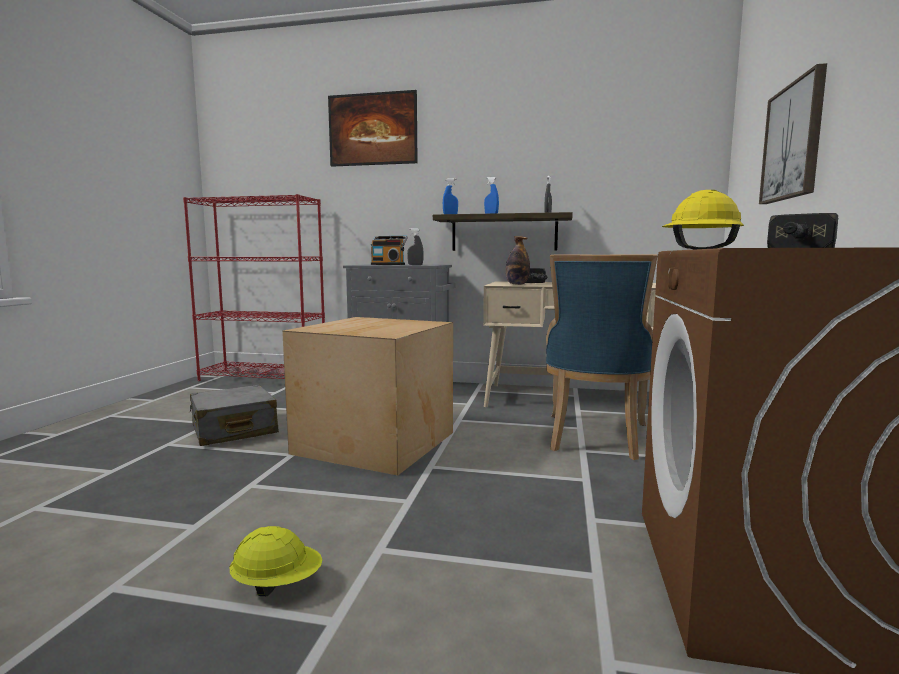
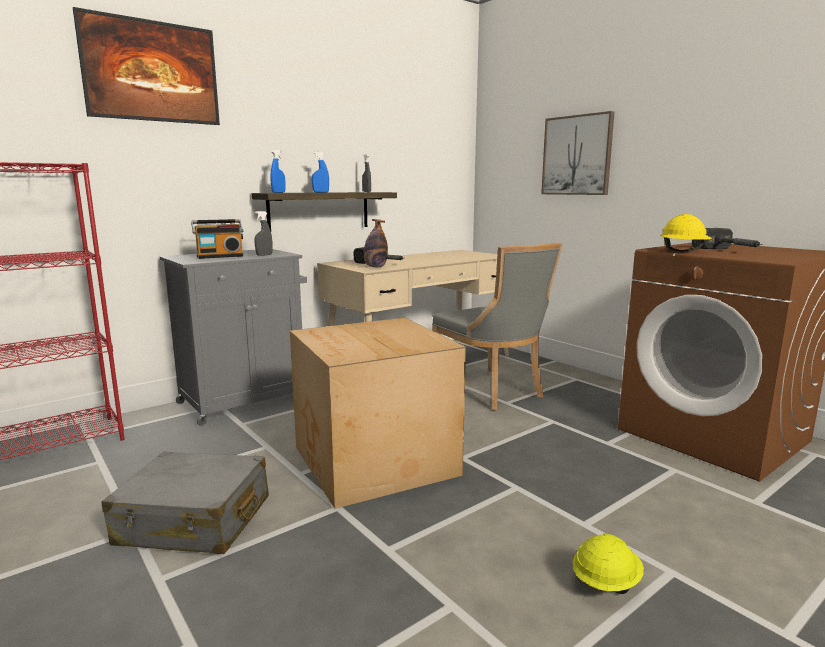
camera: 50 degrees left, 5 degrees up
(595, 438) = (491, 391): blue chair -> grey chair

